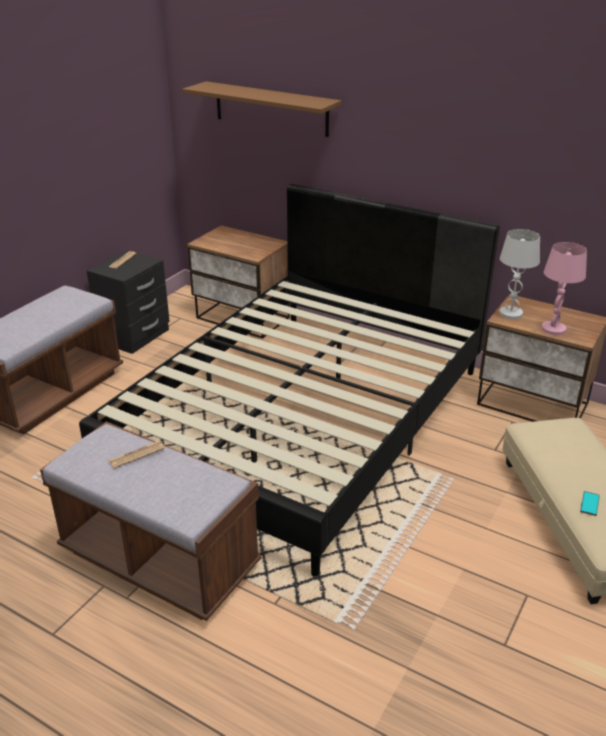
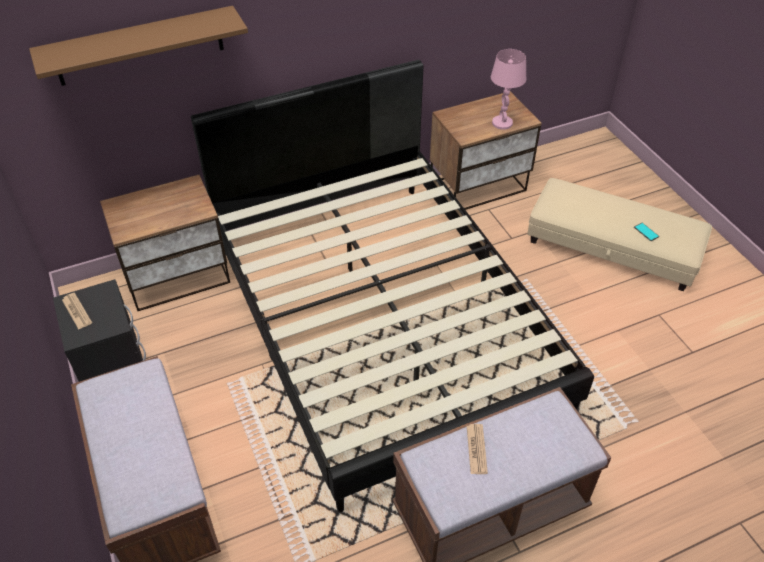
camera: 55 degrees left, 15 degrees up
(511, 313) = (462, 128): white table lamp -> none

